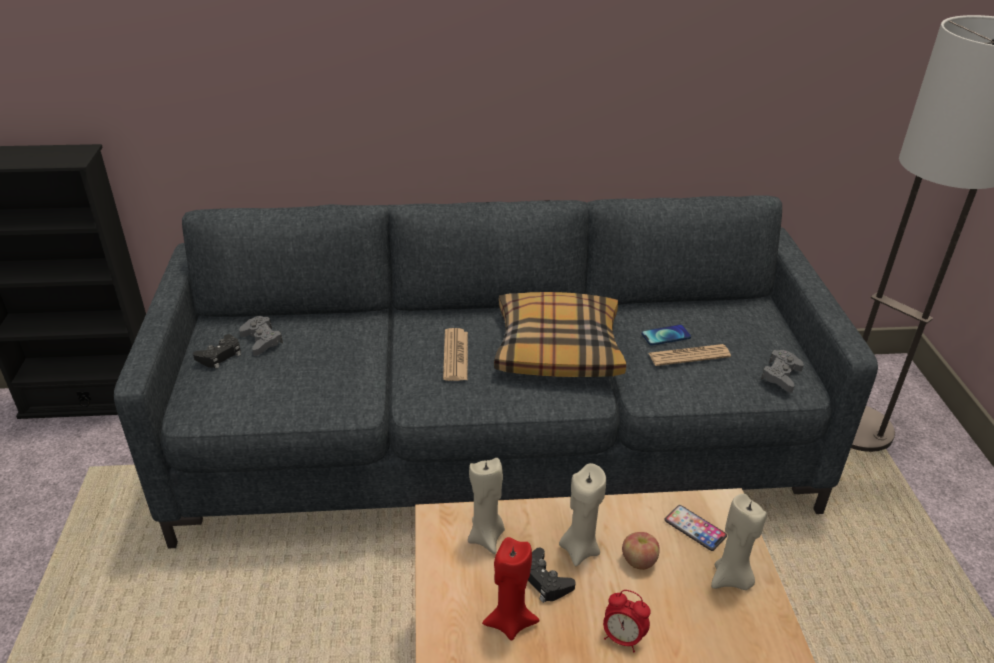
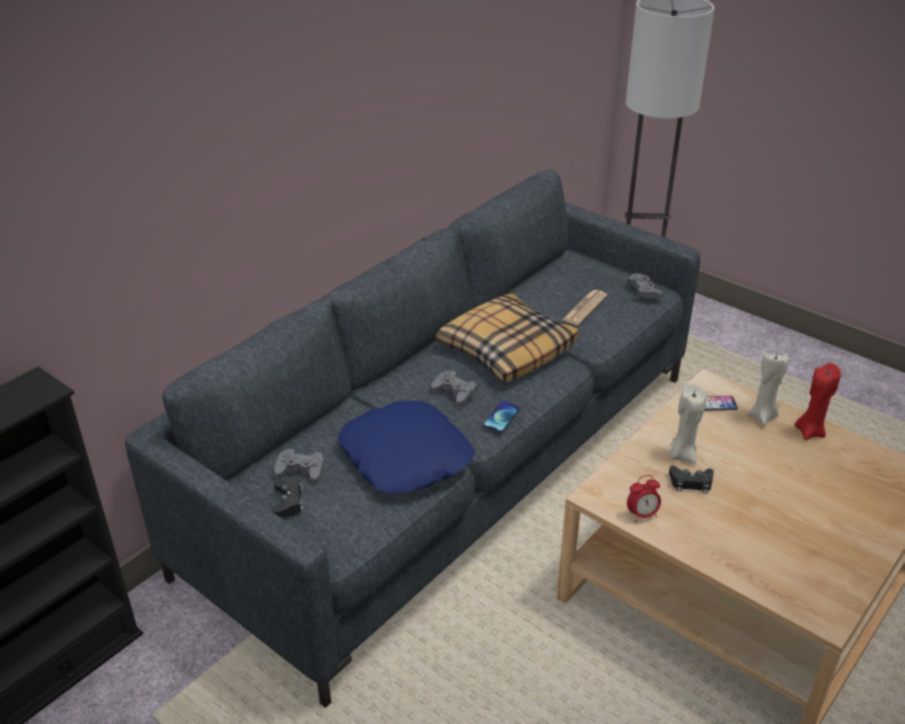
camera: 45 degrees left, 0 degrees up
(344, 379) = (406, 456): none -> blue pillow
(455, 355) = (454, 393): newspaper -> grey game controller
(486, 537) = (630, 484): beige candle -> none
(510, 622) = (708, 515): red candle -> red candle (810, 431)
(622, 638) = (763, 480): alarm clock -> alarm clock (642, 515)
(638, 561) = (715, 439): apple -> none
(666, 336) = (554, 303): phone -> phone (501, 417)

